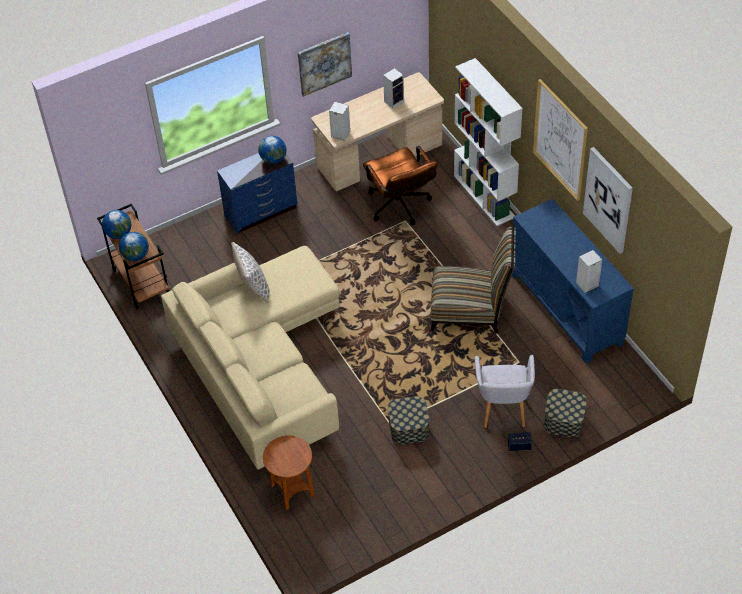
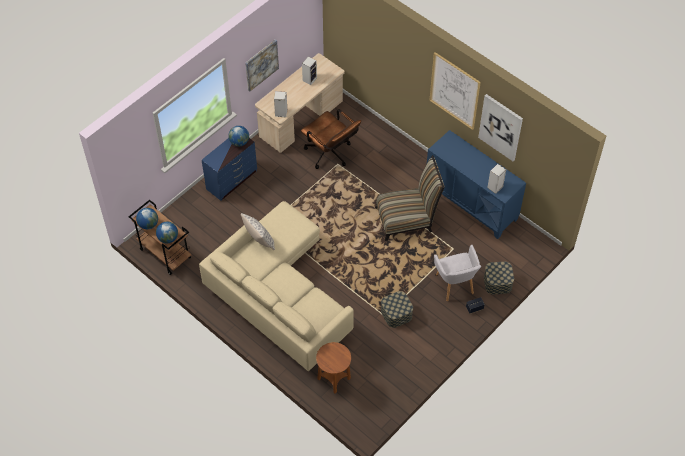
camera: 20 degrees left, 5 degrees up
(485, 196) = (386, 133): white bookcase -> none

